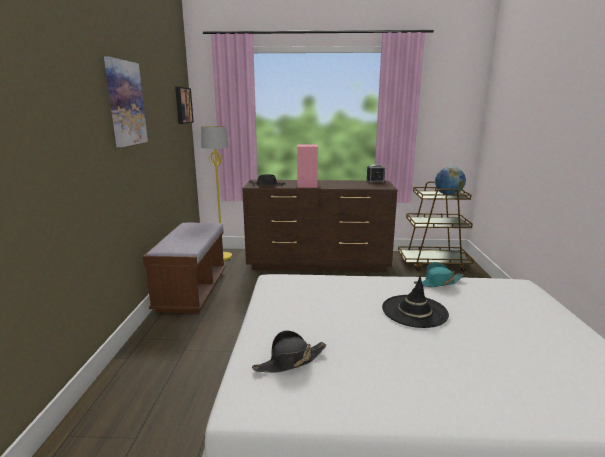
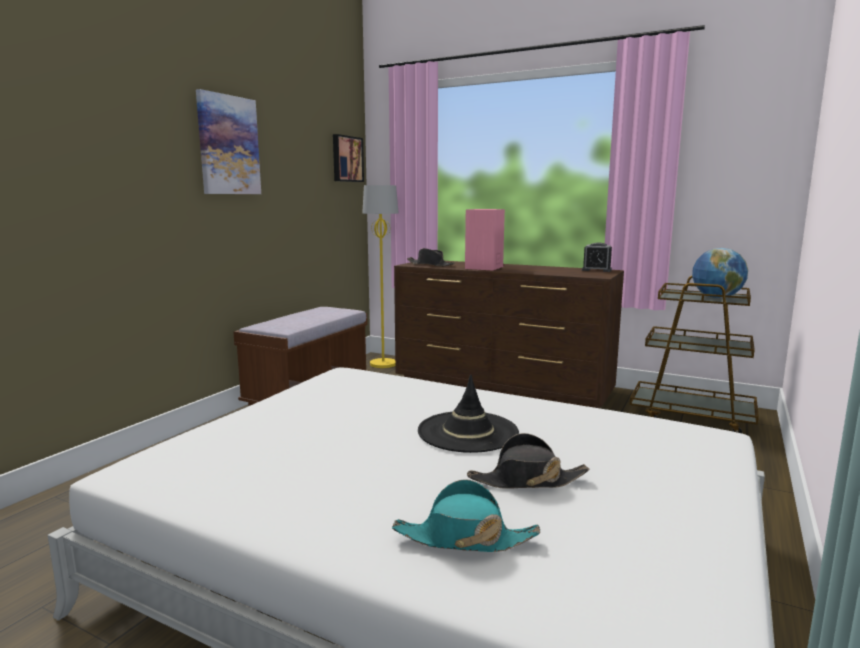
camera: 25 degrees right, 5 degrees down
(290, 361) = (234, 447): black hat -> black hat (527, 480)
(438, 282) = (566, 410): turquoise hat -> turquoise hat (464, 538)

